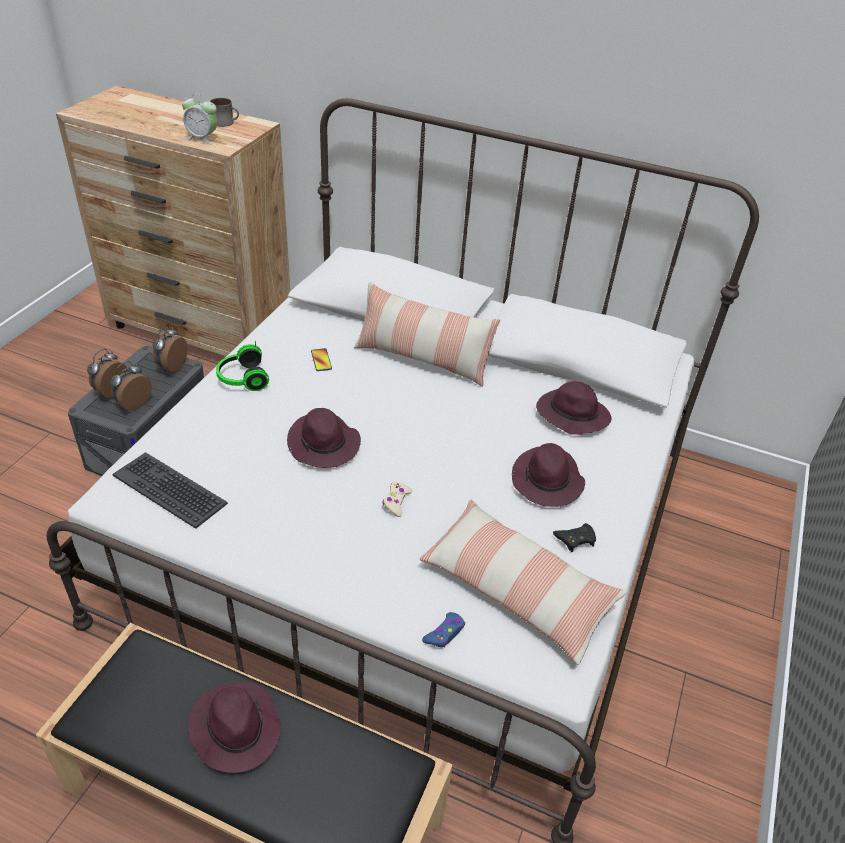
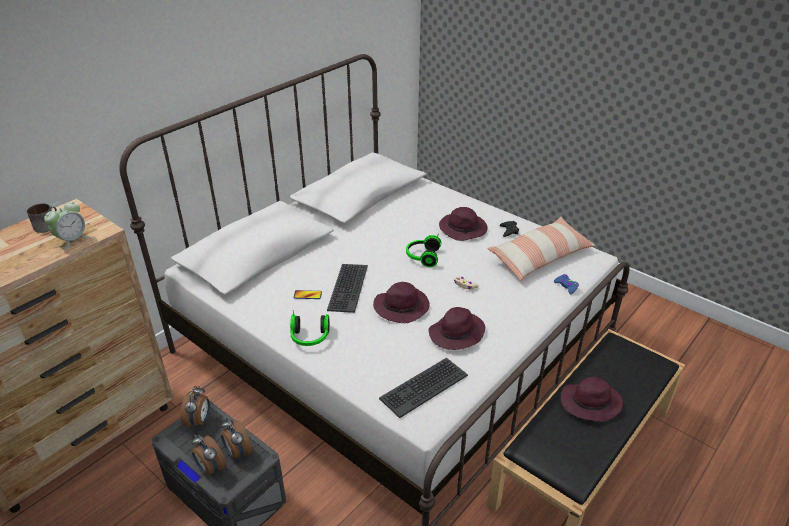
camera: 70 degrees left, 5 degrees down
(171, 367) = (199, 421): alarm clock -> alarm clock turned 120 degrees counterclockwise
(347, 389) = (347, 288): none -> keyboard
(422, 358) = (330, 250): pillow -> none
(448, 446) = (422, 257): none -> headphones
(571, 415) = (411, 208): purple hat -> purple hat (456, 334)

